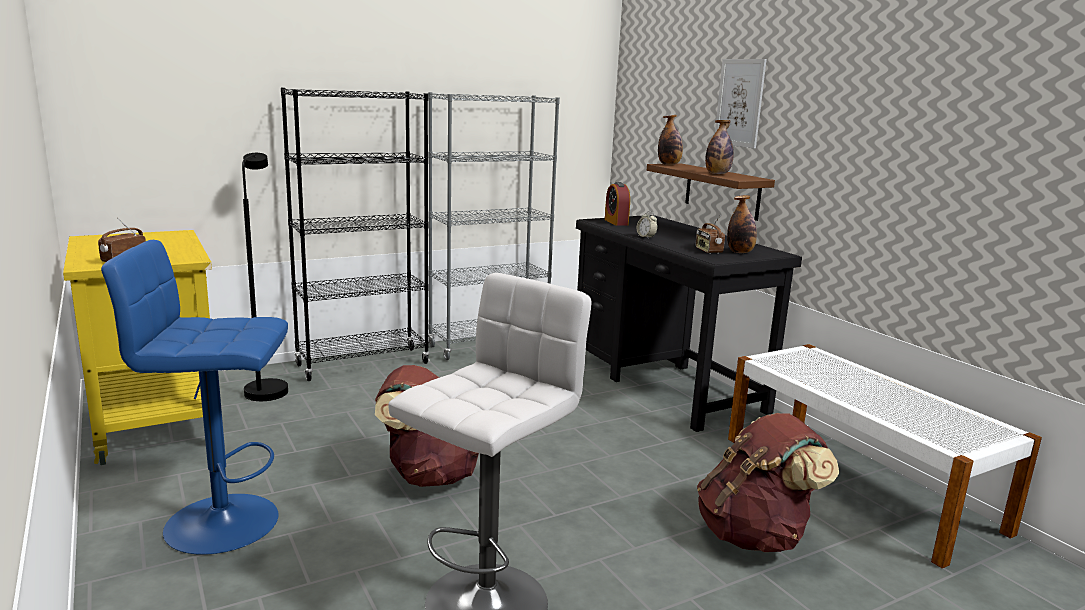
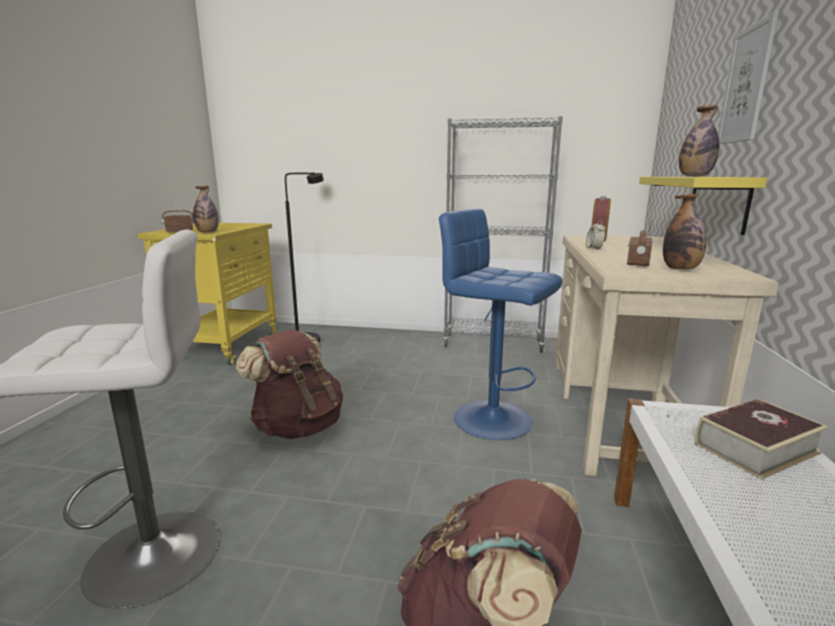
camera: 40 degrees right, 0 degrees up
(221, 522) = (150, 412): blue stool -> blue stool (492, 419)
(363, 364) = (386, 337): black bookcase -> none
(666, 382) = (619, 413): black desk -> beige desk
(669, 164) = (665, 176): bottle -> bottle (207, 232)
(722, 191) = (718, 202): brown shelf -> yellow shelf
(828, 367) = (755, 448): none -> book

